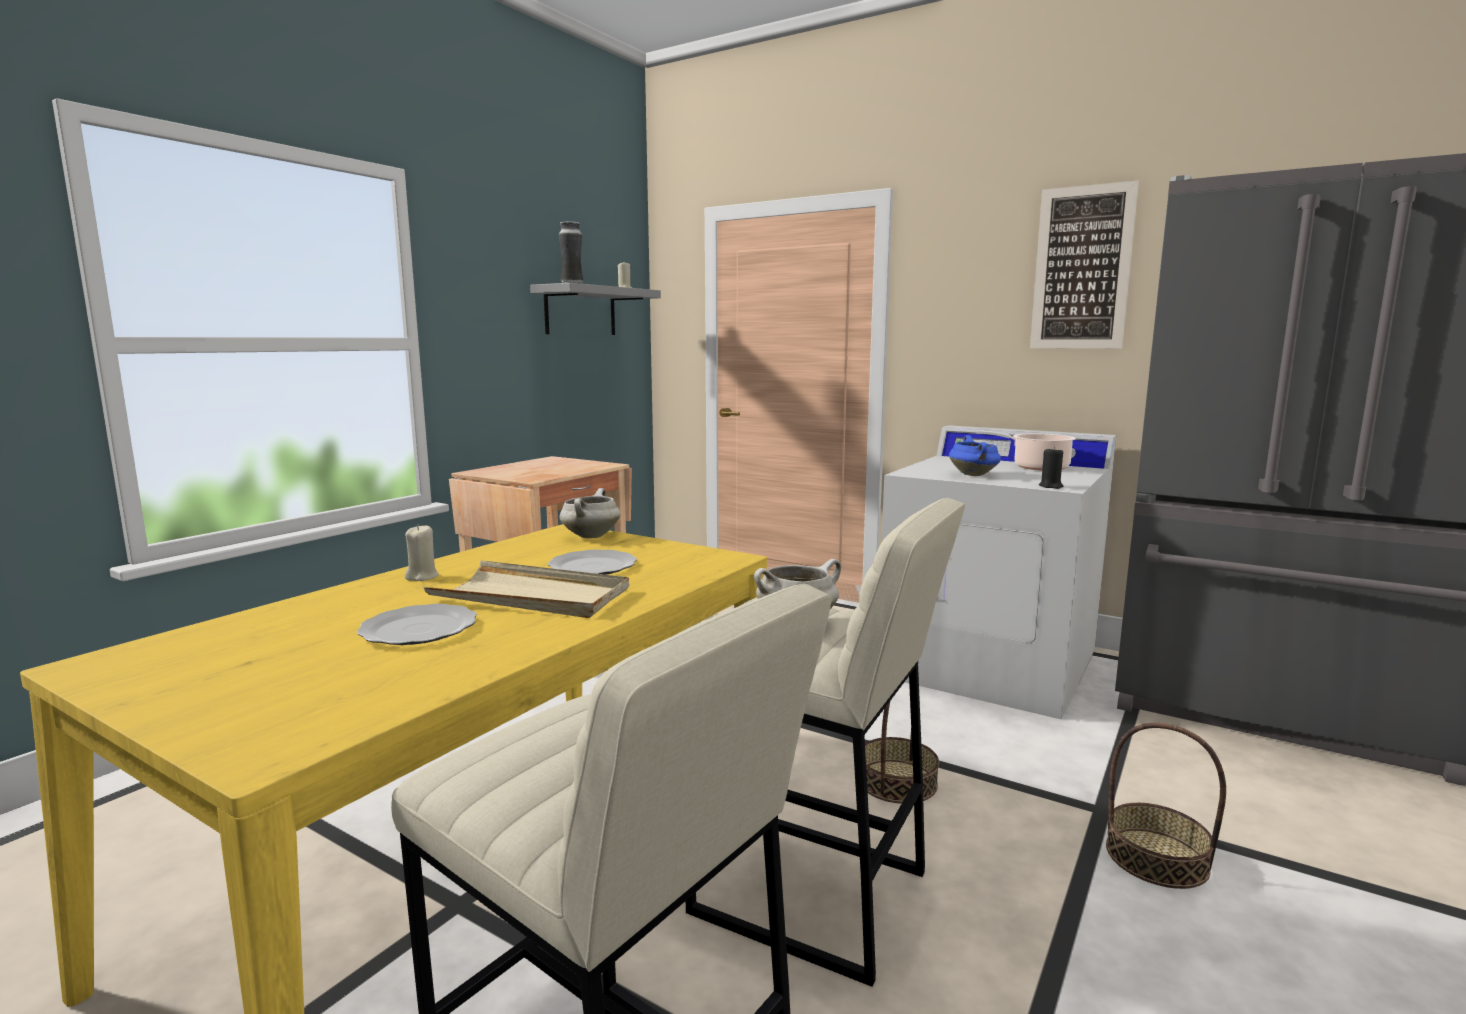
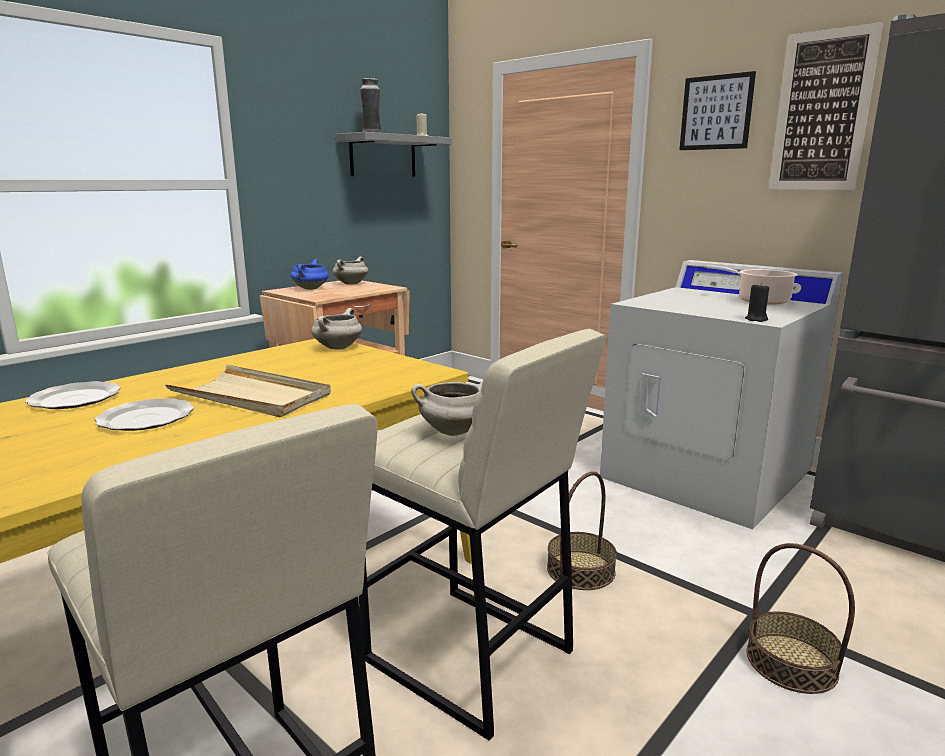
camera: 10 degrees right, 5 degrees up
(422, 577) = (183, 375): beige candle -> none
(557, 462) = (351, 284): none -> white cooking pot
(593, 566) = (319, 373): plate -> plate (76, 398)
(968, 267) = (716, 112): none -> picture
(974, 475) = (693, 306): blue cooking pot -> blue cooking pot (310, 289)

